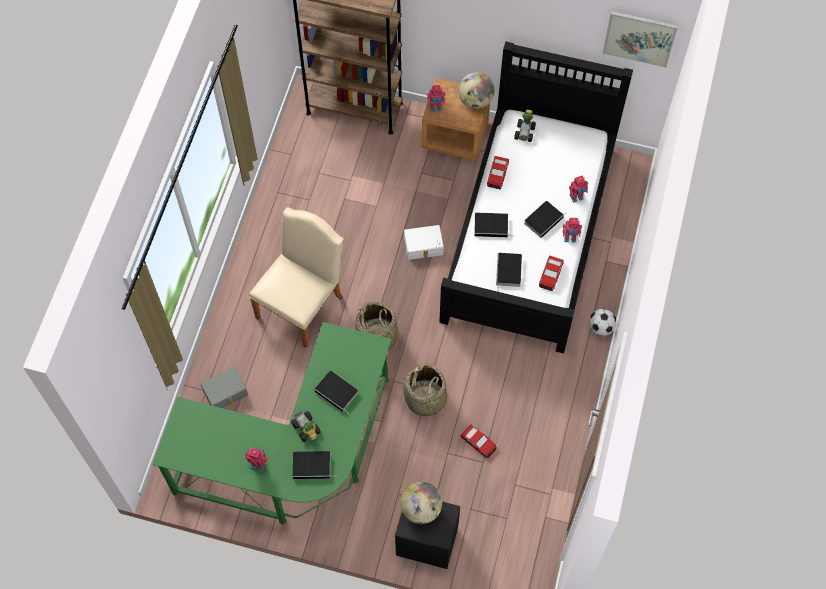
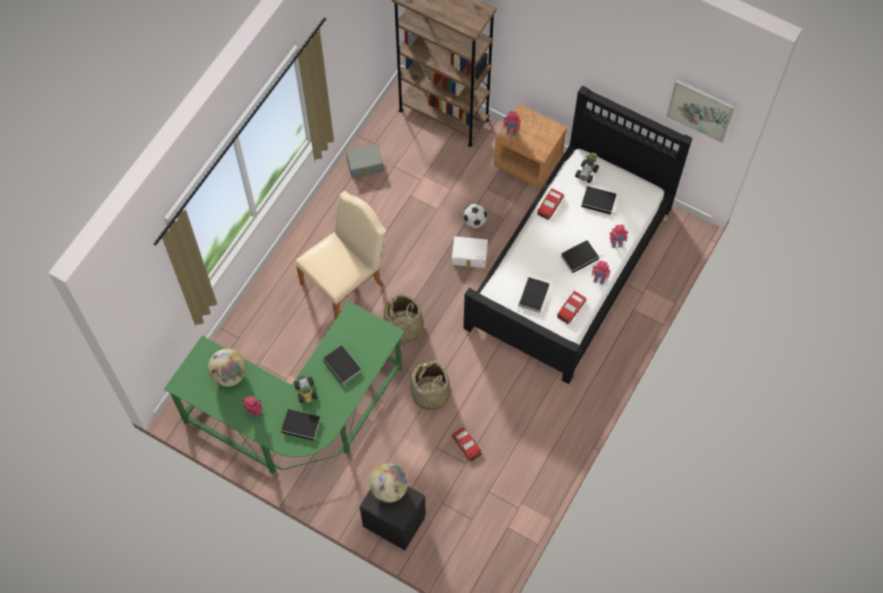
camera: 15 degrees right, 0 degrees up
(226, 393) = (254, 344): grey storage box -> grey storage box (365, 165)
(475, 100) = (549, 133): globe -> globe (229, 375)
(492, 226) = (531, 251): book -> book (599, 201)
(601, 327) = (610, 369): football -> football (474, 221)

